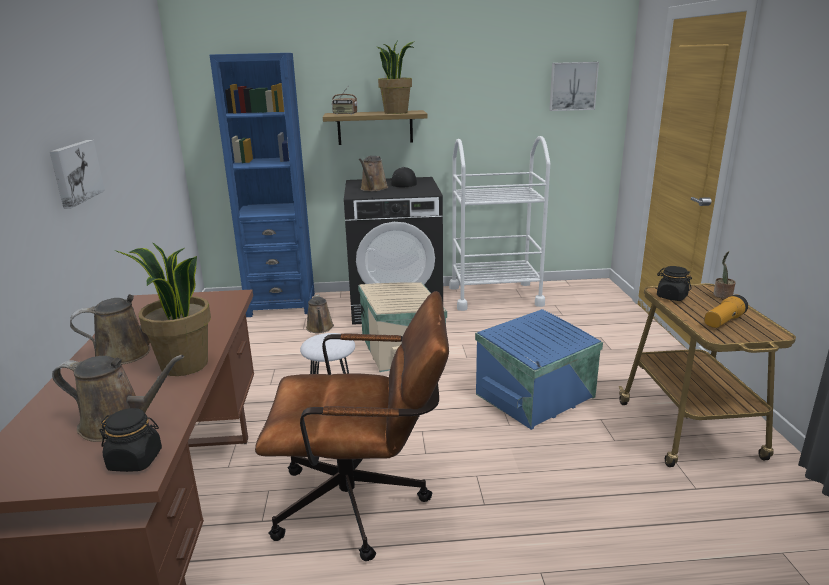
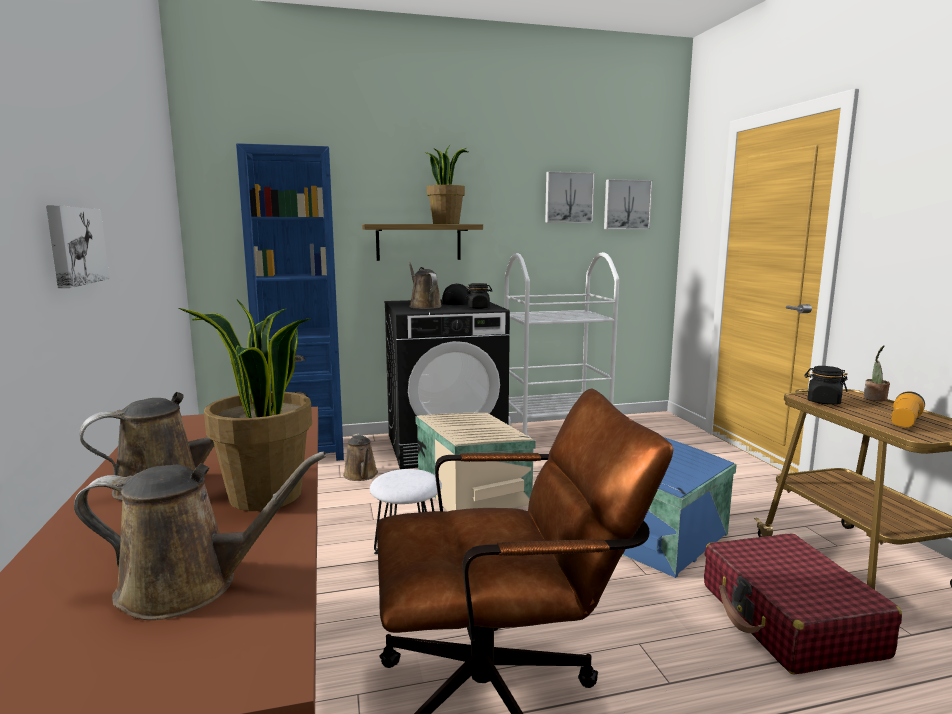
camera: 10 degrees left, 10 degrees down
(135, 460) = (246, 646): black jar -> black jar (478, 308)
(345, 114) = (388, 223): radio -> none
(373, 189) = (424, 306): brown watering can -> brown watering can turned 150 degrees clockwise
(515, 82) = (568, 197): none -> picture
(603, 469) = (789, 620): none -> red suitcase

